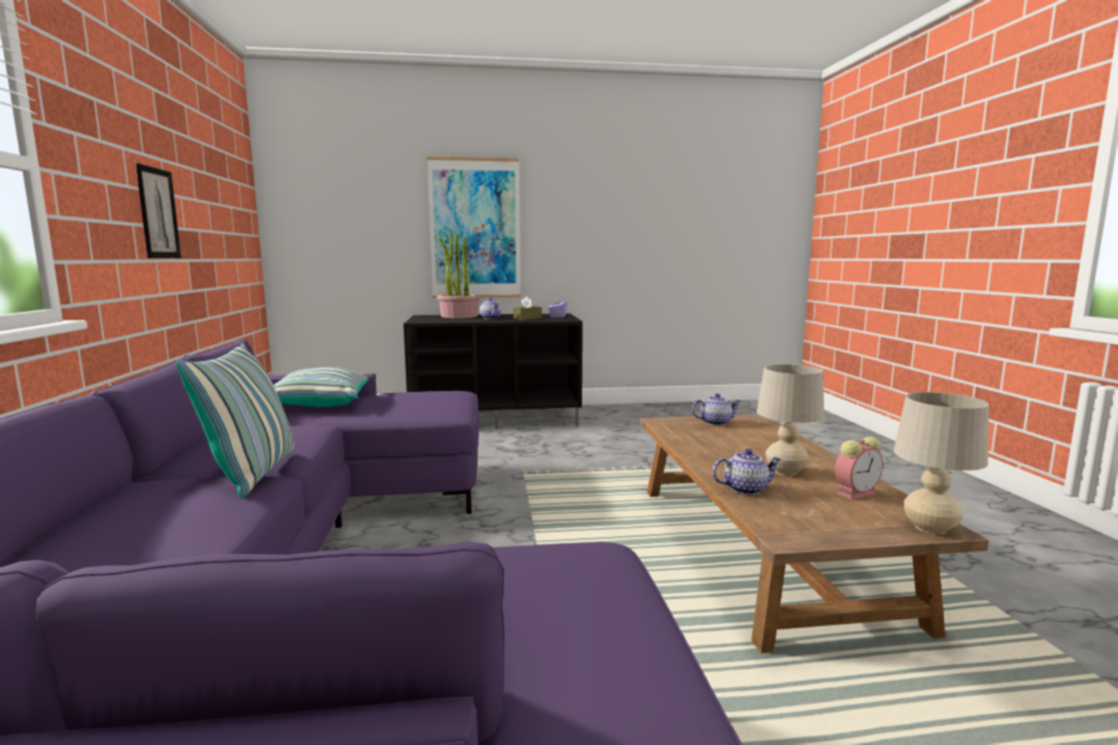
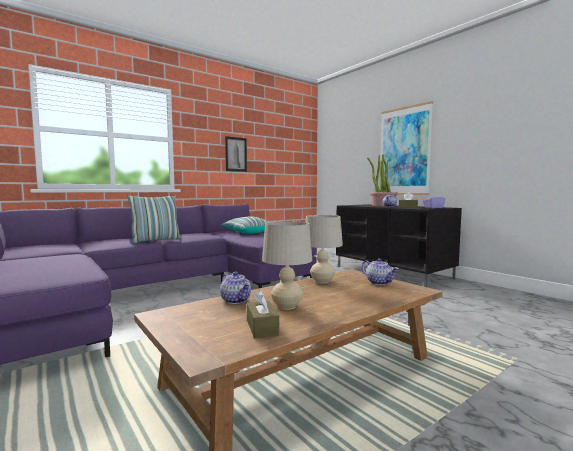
camera: 60 degrees right, 5 degrees down
(856, 493) = (262, 327): alarm clock -> brown tissue box
(930, 528) = (200, 353): beige table lamp -> beige table lamp (322, 281)

